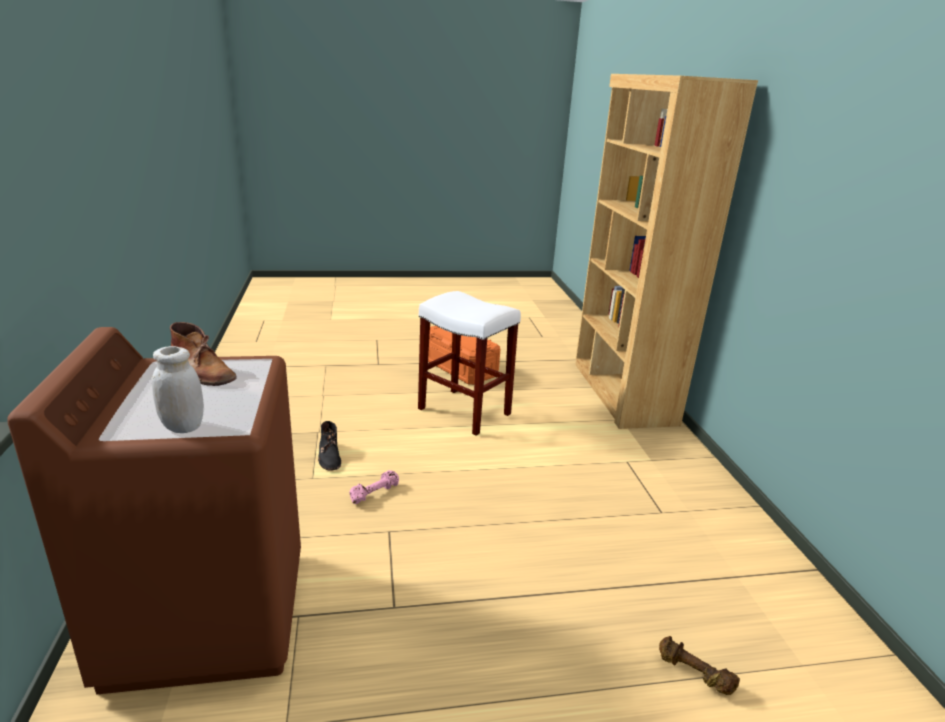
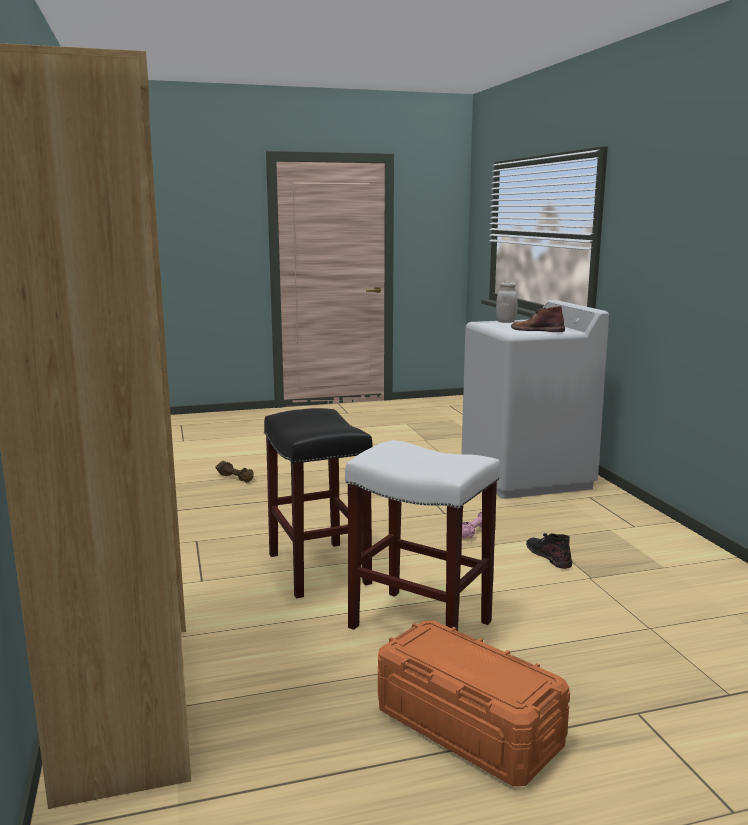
camera: 175 degrees right, 10 degrees down
(209, 614) = (526, 477): brown washing machine -> white washing machine
(534, 464) = (317, 568): none -> black stool

